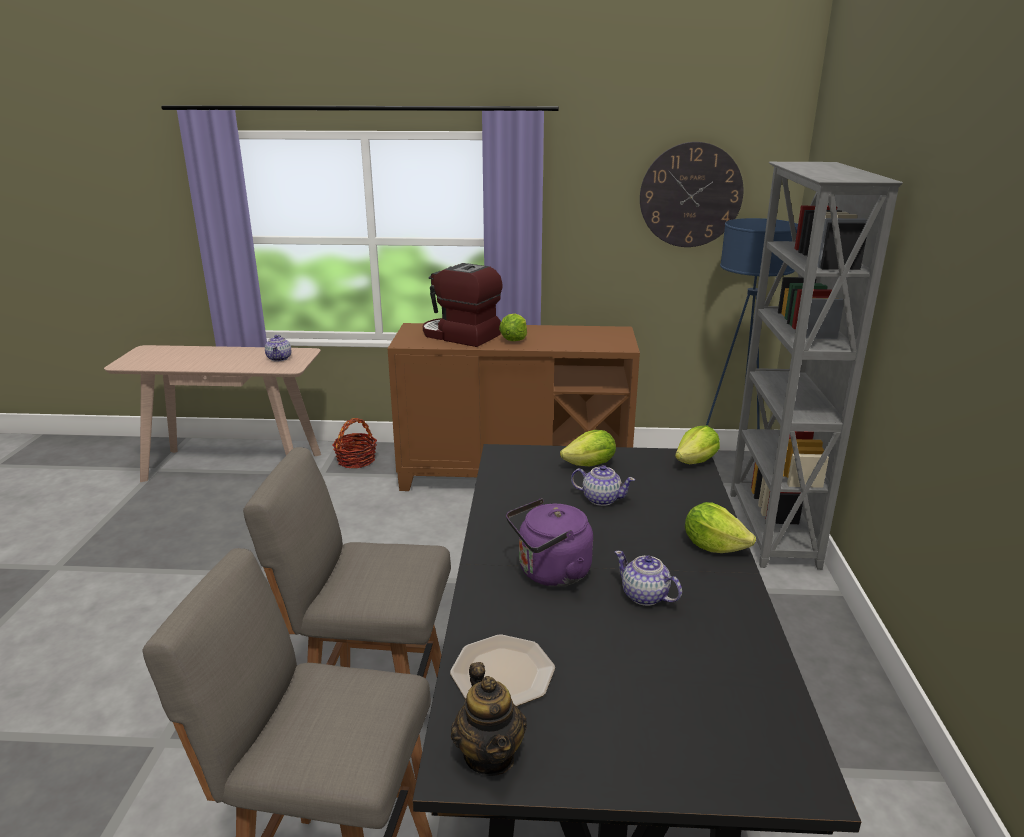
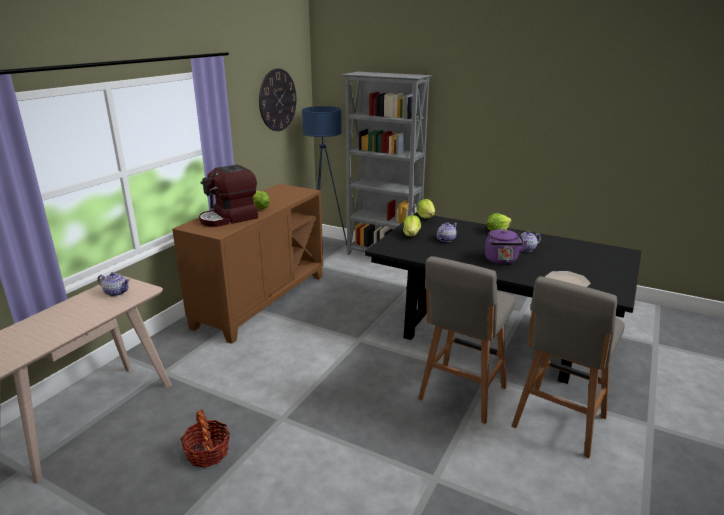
camera: 65 degrees left, 0 degrees up
(356, 460) = (163, 353): basket -> basket (207, 452)
(490, 755) = (612, 291): teapot -> none

